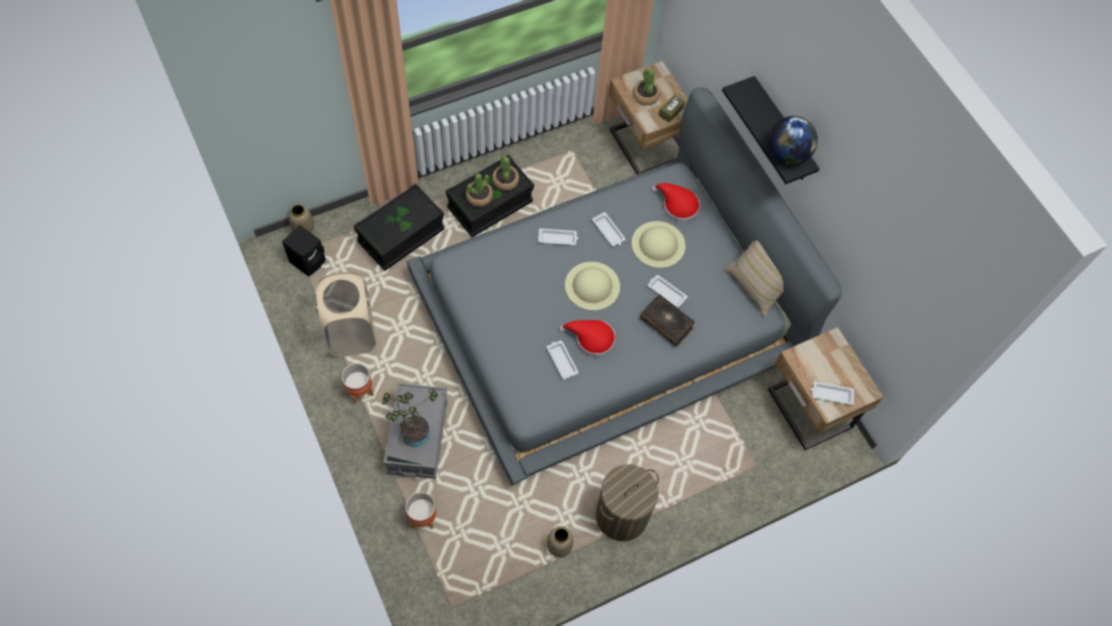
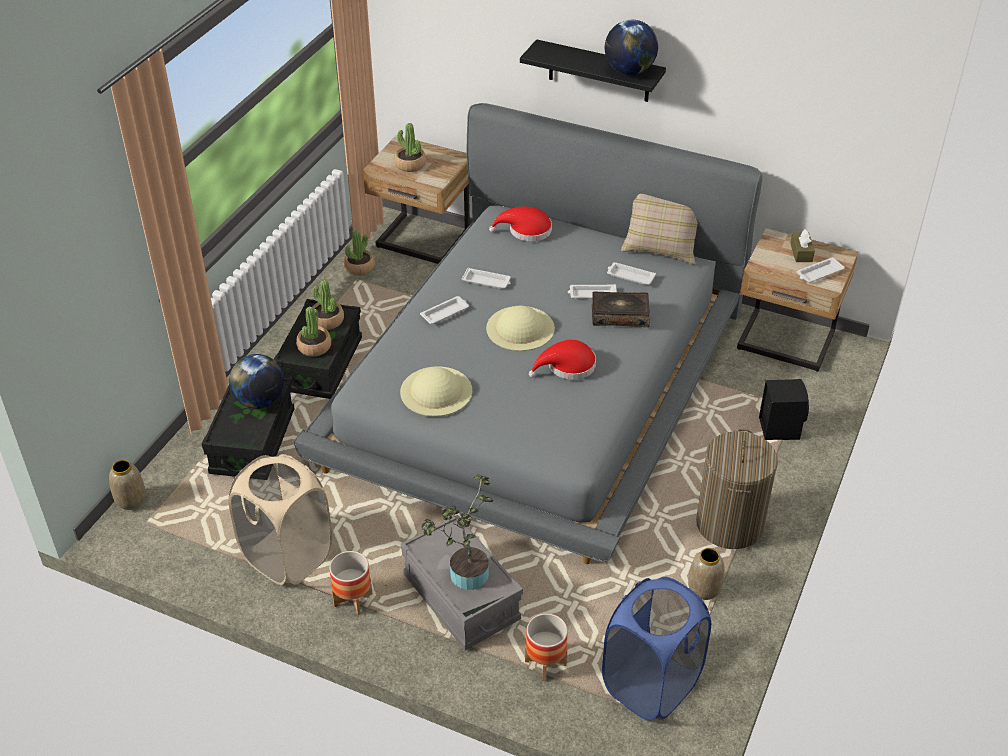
camera: 35 degrees left, 20 degrees down
(309, 260) = (167, 524): black speaker -> black speaker (779, 428)
(412, 216) = (260, 401): none -> globe
(466, 580) = (651, 685): none -> blue laundry basket
(561, 360) = (560, 399): white tray -> white tray (630, 276)
(583, 141) = (359, 267): none -> potted plant
(658, 244) = (543, 266): beige hat -> beige hat (436, 391)
(671, 111) = (446, 164): brown tissue box -> brown tissue box (801, 252)

